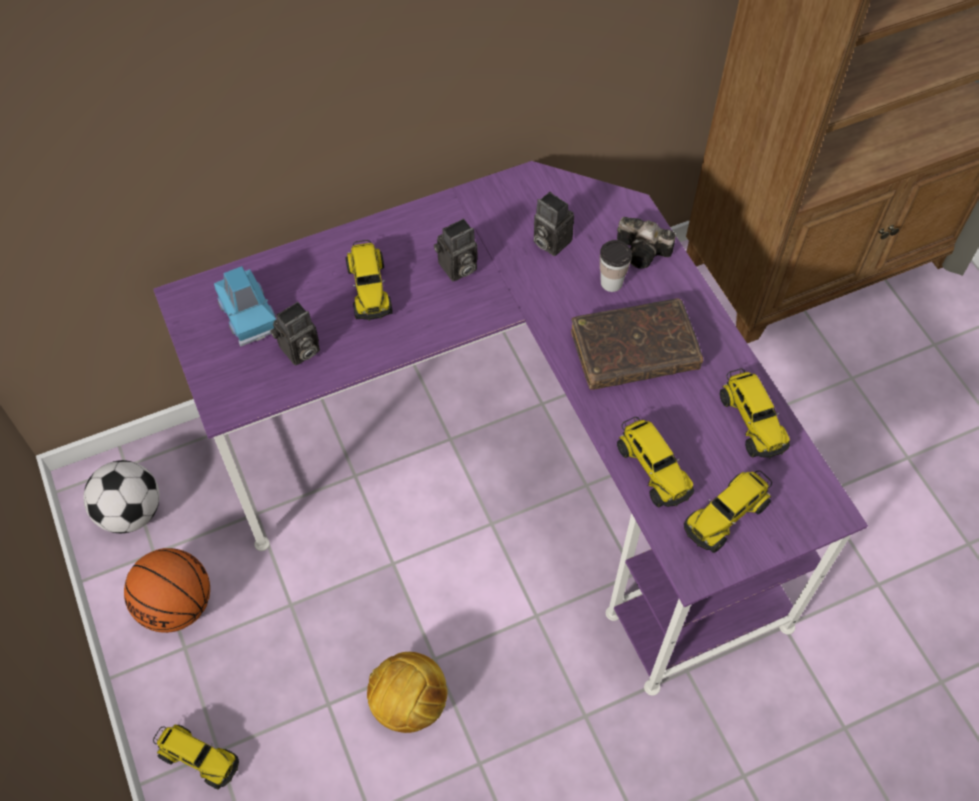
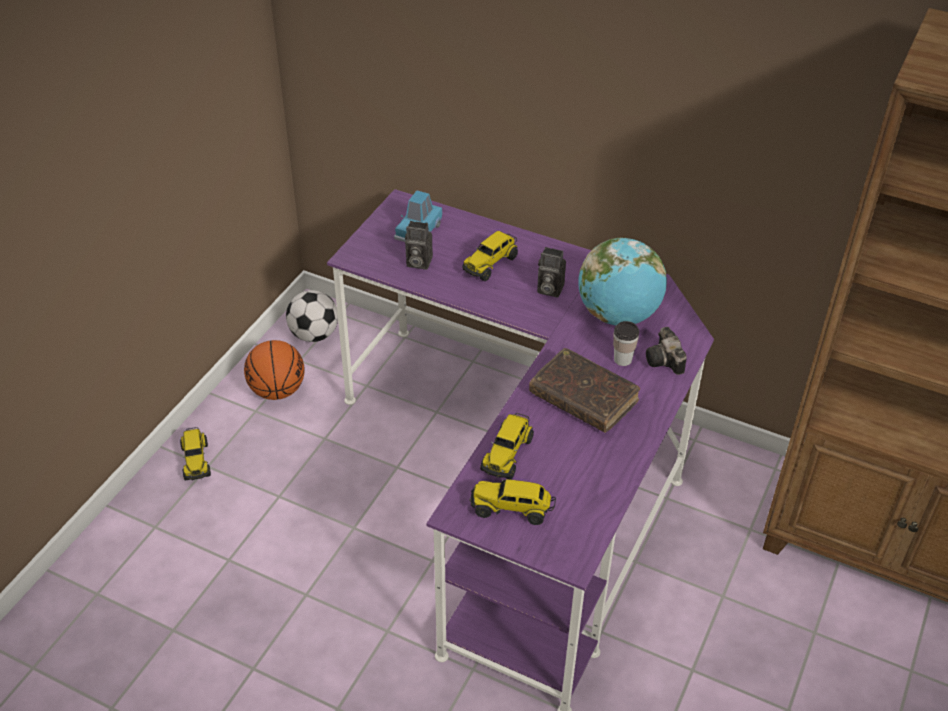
camera: 50 degrees right, 15 degrees down
(409, 704) = (313, 534): football -> none
(549, 241) = (618, 315): camera -> globe
(751, 421) = (598, 483): toy truck -> none

